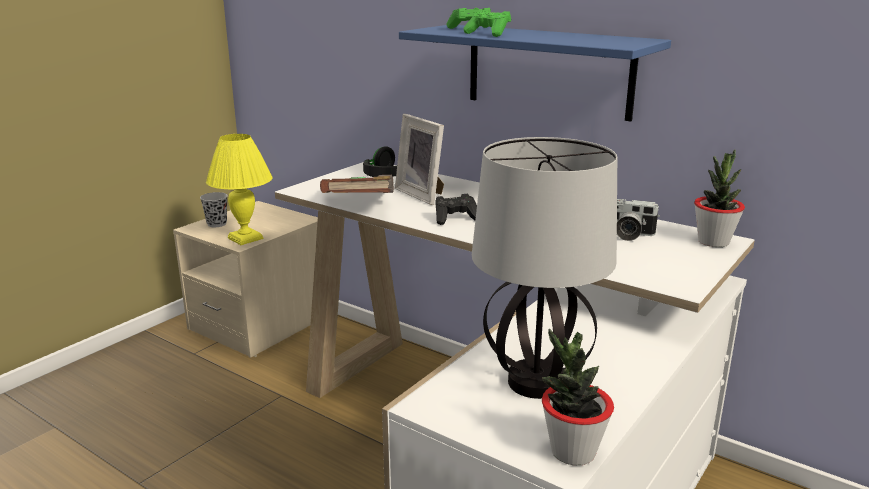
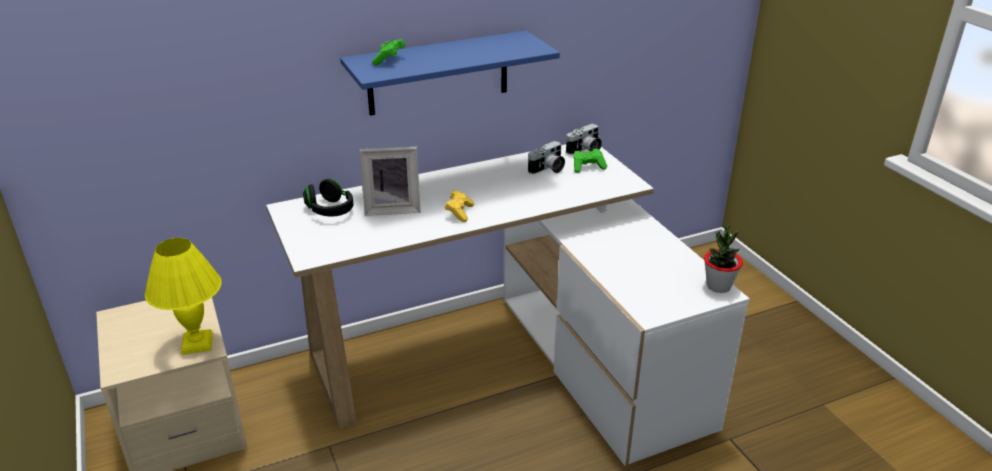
camera: 60 degrees left, 10 degrees up
(217, 224) = (129, 353): black cup -> none
(358, 206) = (386, 242): brown book -> none
(455, 219) = (459, 212): black game controller -> yellow game controller
(488, 34) = (431, 63): green game controller -> green game controller (588, 167)
(533, 383) = (650, 273): table lamp -> none
(713, 242) = (585, 150): potted plant -> camera

